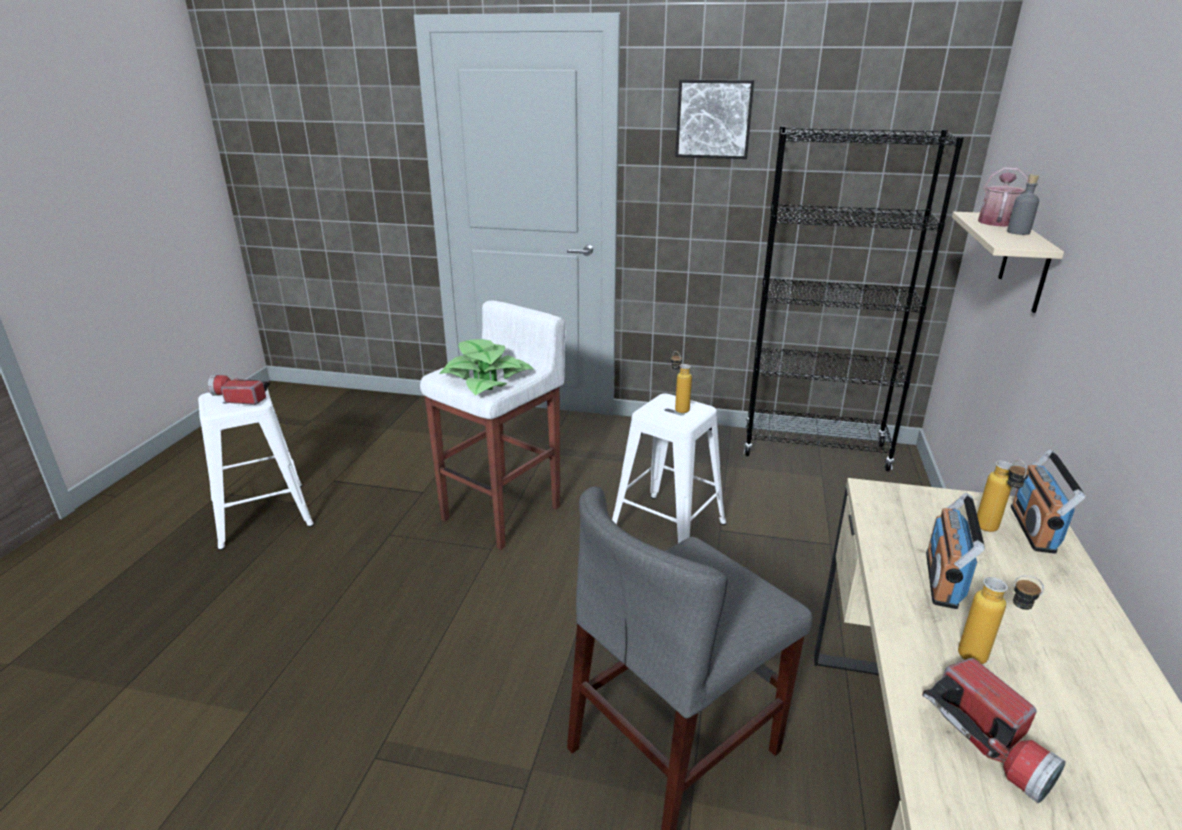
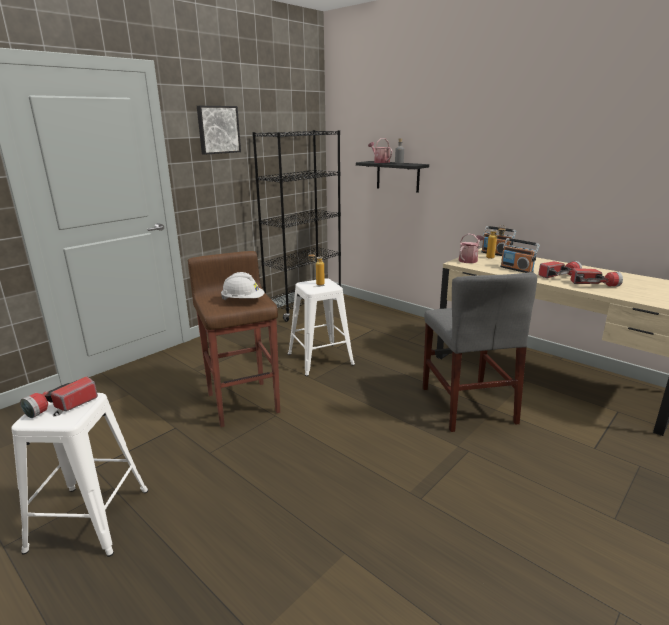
camera: 60 degrees left, 5 degrees down
(486, 379) = (243, 301): potted plant -> white hard hat
(504, 512) = (243, 402): white stool -> brown stool
(921, 502) = (469, 260): none -> watering can
(985, 660) = (559, 276): bottle -> flashlight
(1025, 263) = (397, 176): beige shelf -> black shelf

